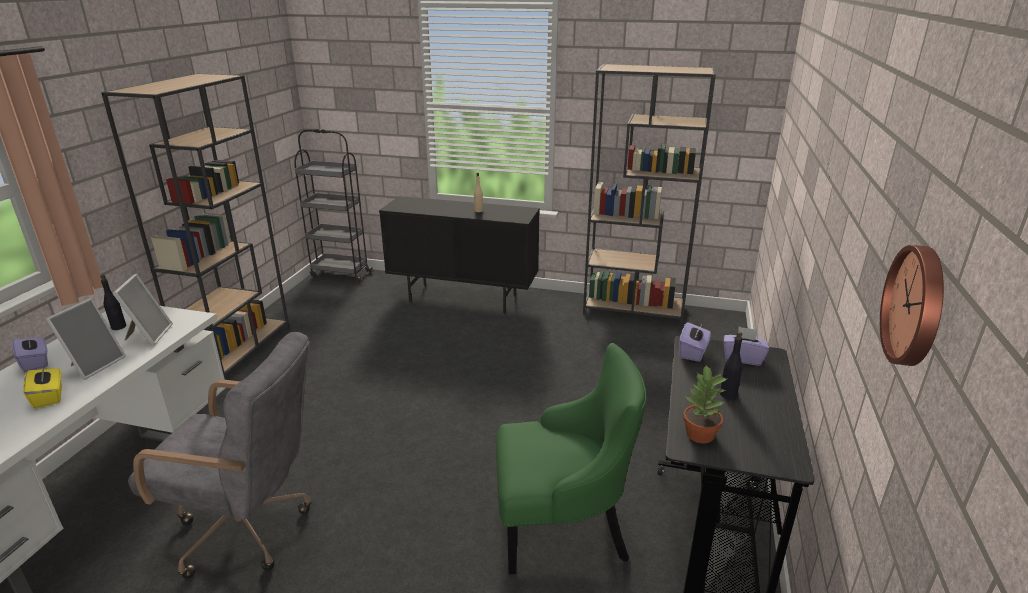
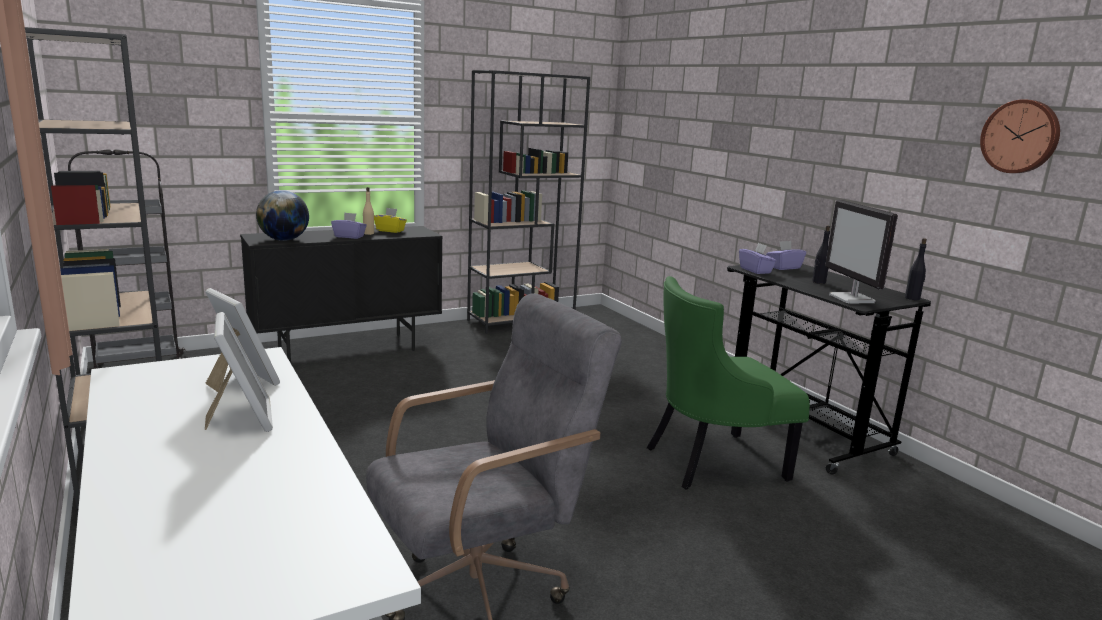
camera: 45 degrees left, 10 degrees down
(36, 362) = (129, 446): purple tissue box -> purple tissue box (349, 236)
(49, 397) = (262, 457): yellow tissue box -> yellow tissue box (390, 230)
(119, 327) = (168, 387): black bottle -> black bottle (912, 298)
(410, 207) = (284, 240): none -> globe
(560, 530) = (716, 462): green chair -> green chair turned 150 degrees counterclockwise
(700, 435) = (852, 299): potted plant -> monitor

